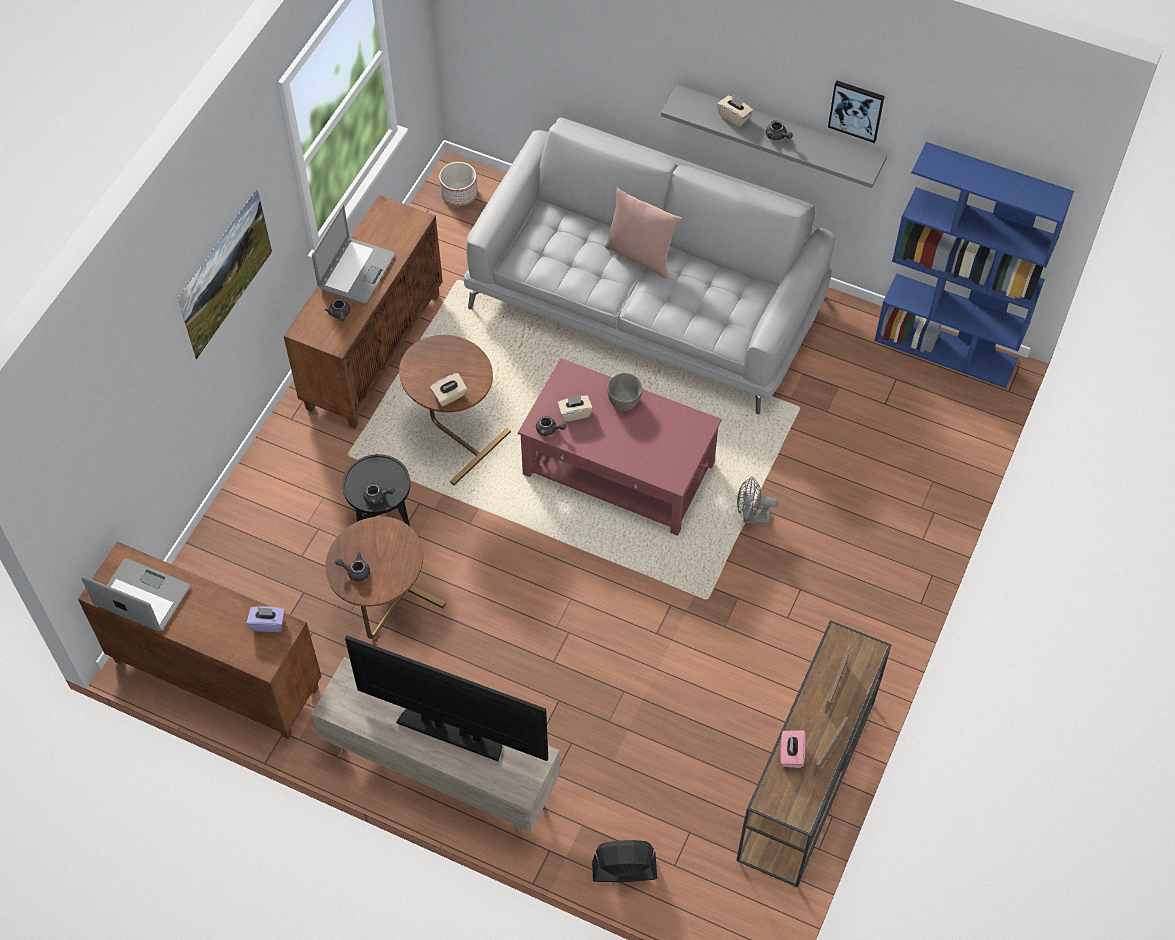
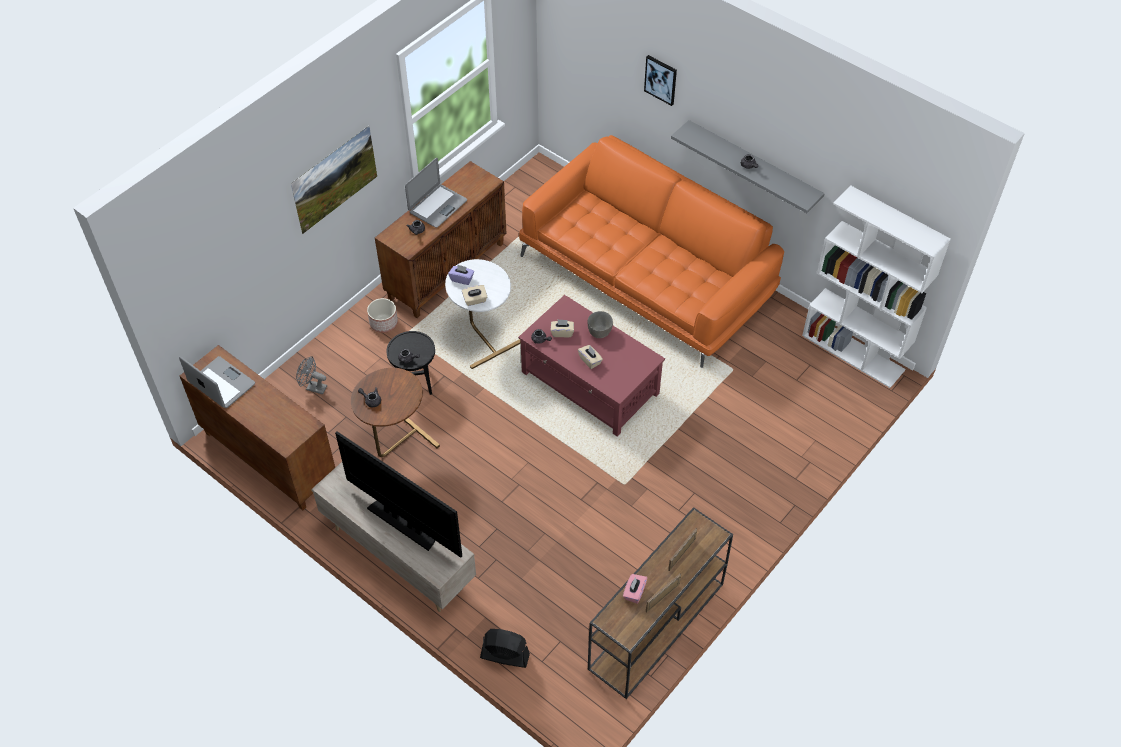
camera: 15 degrees right, 5 degrees down
(268, 623) = (298, 419): purple tissue box -> purple tissue box (462, 279)
(454, 437) = (482, 338): brown side table -> white side table
(458, 194) = (538, 181): planter -> planter (383, 323)
(641, 255) = (643, 239): pink pillow -> none
(648, 301) = (647, 276): grey sofa -> orange sofa
(734, 116) = (722, 147): beige tissue box -> beige tissue box (590, 361)
(751, 517) = (674, 436): grey fan -> grey fan (313, 387)
(856, 110) = (805, 154): picture -> picture (661, 79)
(946, 349) = (854, 352): blue bookcase -> white bookcase

